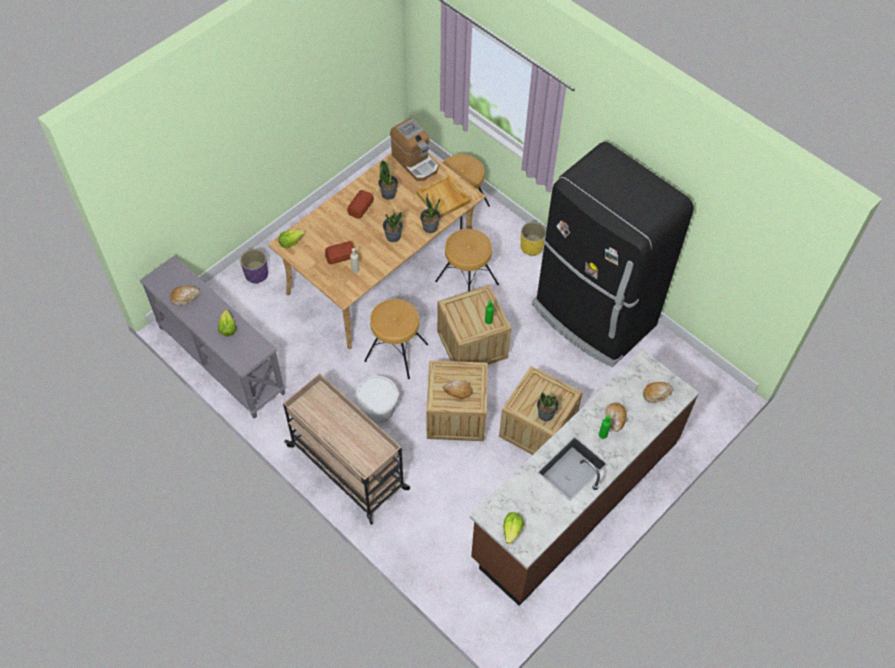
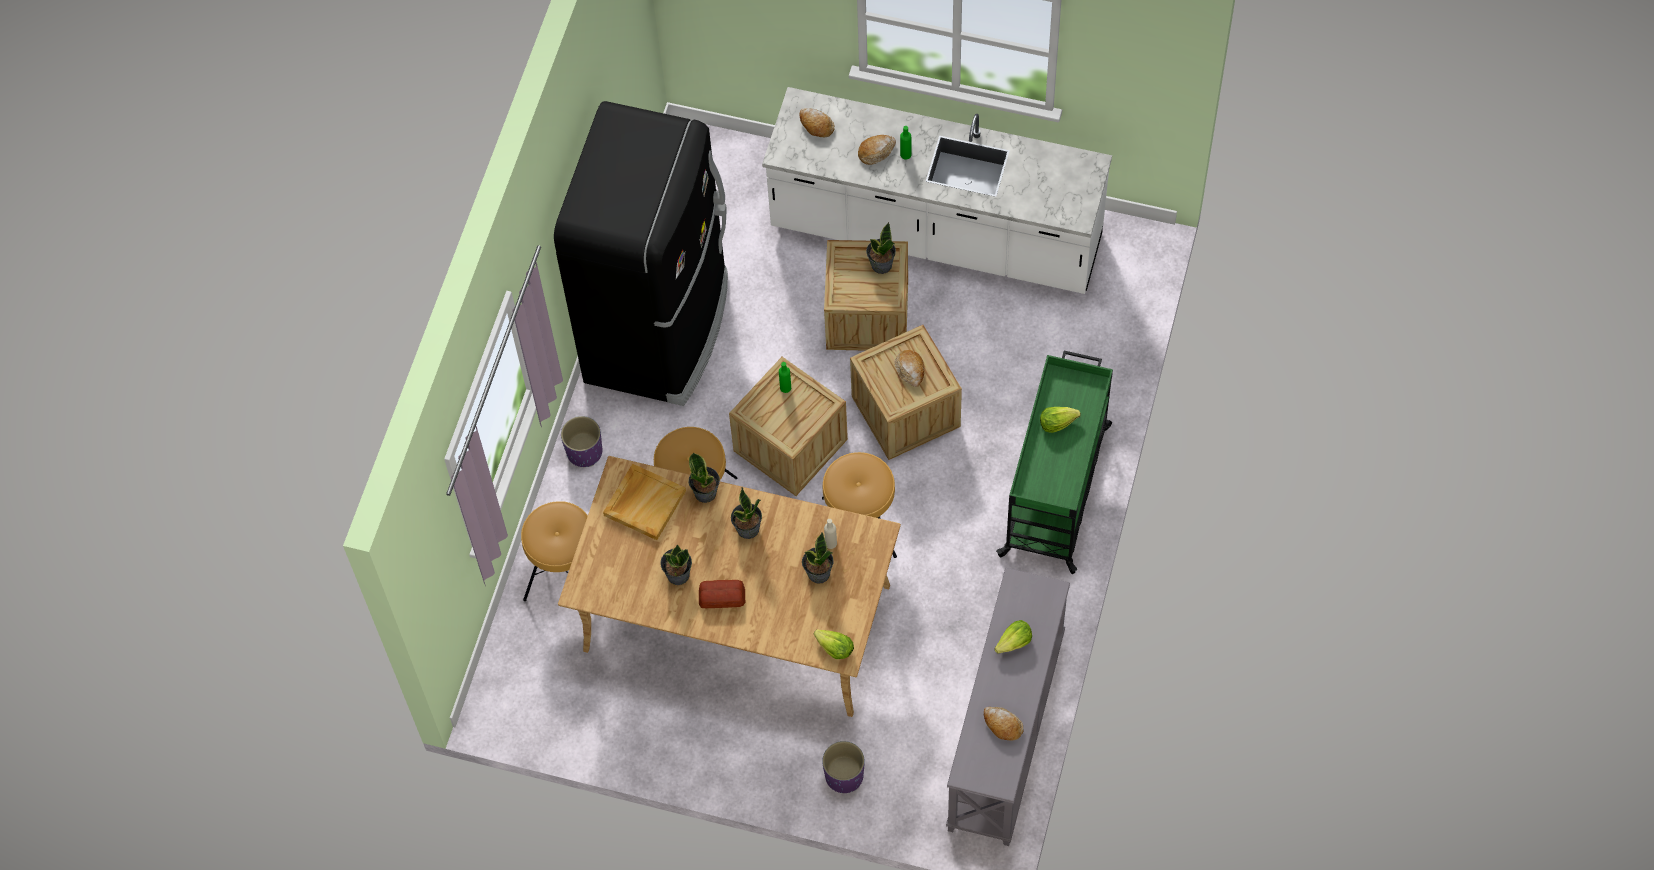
camera: 115 degrees left, 5 degrees up
(341, 255) = (818, 573): bread -> potted plant
(349, 468) = (1056, 488): beige cart -> green cart
(378, 409) = (955, 502): white bucket -> none
(415, 162) = (599, 573): coffee machine -> none
(512, 530) = (1080, 187): lettuce -> lettuce (1057, 422)
(532, 247) = (584, 451): yellow planter -> purple planter
(575, 499) = (936, 235): brown counter -> white counter

